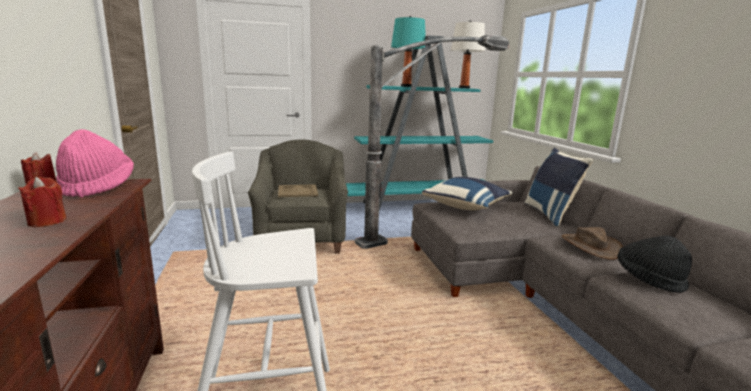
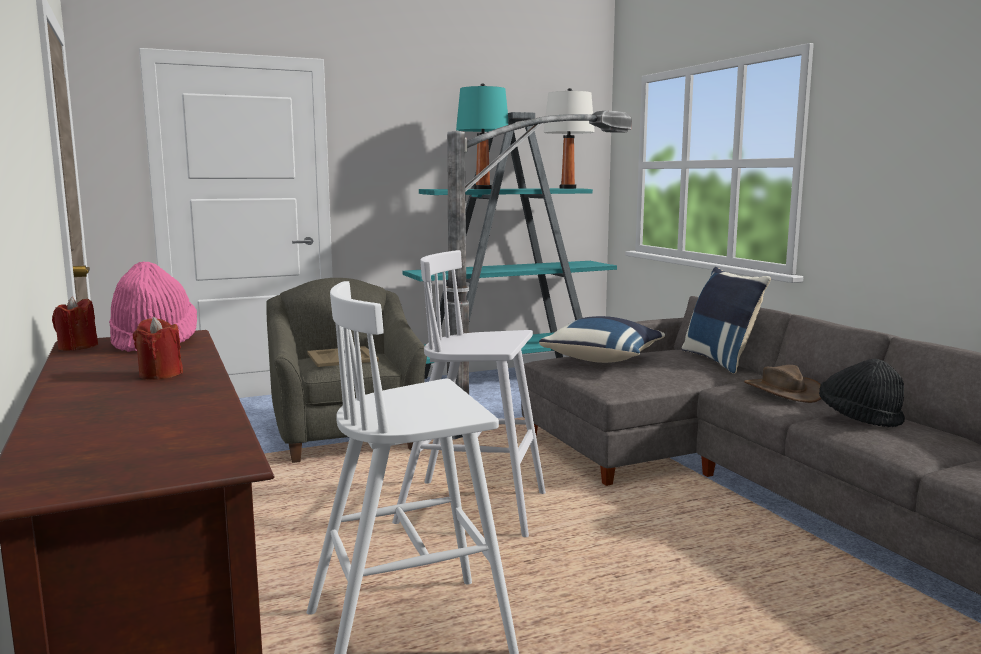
camera: 10 degrees left, 5 degrees down
(358, 305) = (475, 508): none -> white stool

